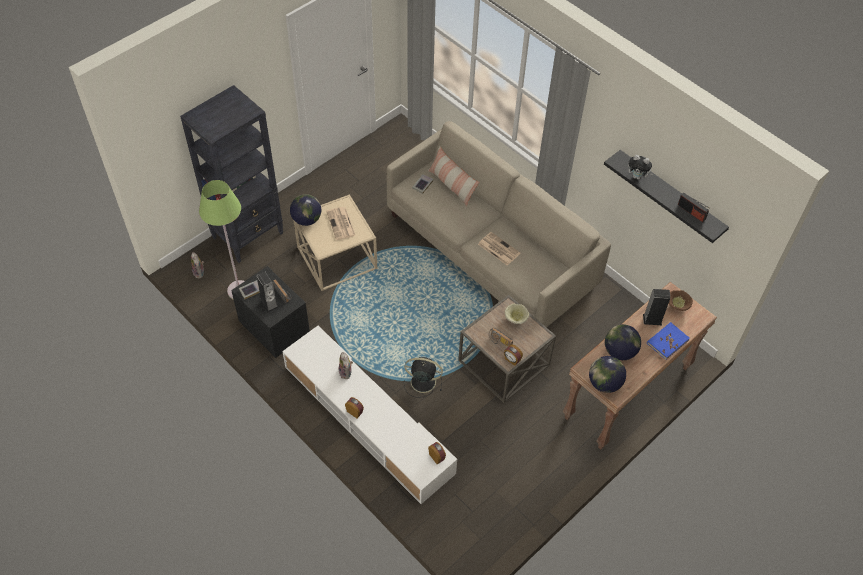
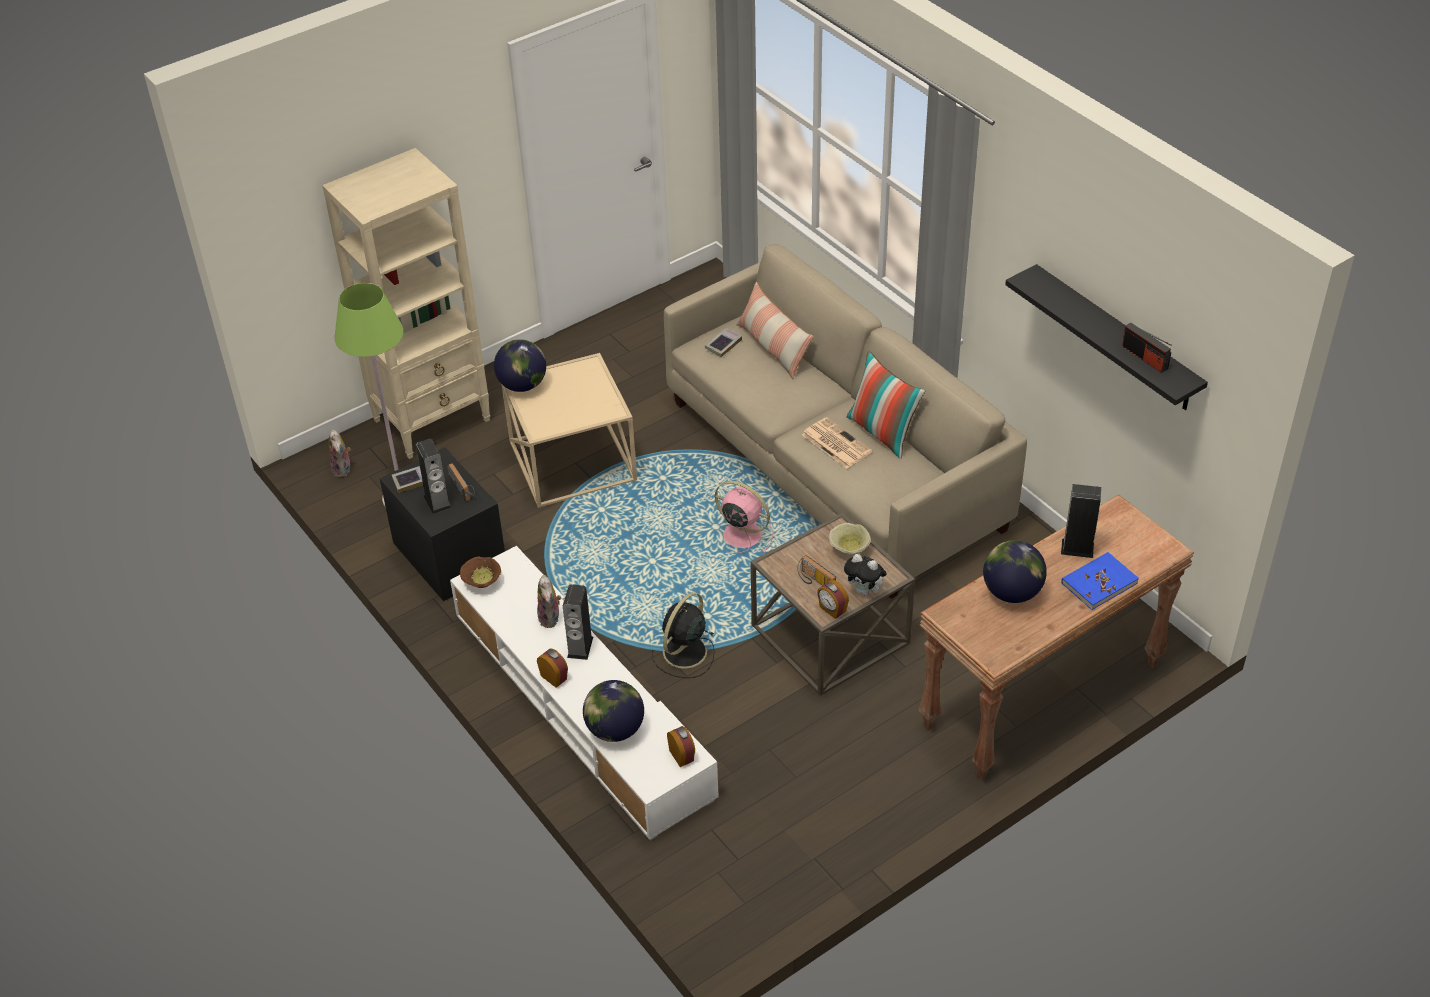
camera: 10 degrees right, 10 degrees down
(248, 235) = (433, 420): black bookcase -> beige bookcase
(341, 224) = (578, 394): newspaper -> none
(366, 390) = (580, 647): none -> speaker
(422, 381) = (683, 653): black fan -> black fan turned 75 degrees counterclockwise
(443, 300) = (740, 534): none -> pink fan
(524, 239) = (883, 433): none -> pillow
(604, 383) = (976, 638): globe -> globe (615, 729)
(637, 177) = (1059, 303): plush toy -> plush toy (865, 591)
(677, 305) = (1124, 530): brown bowl -> brown bowl (481, 582)

